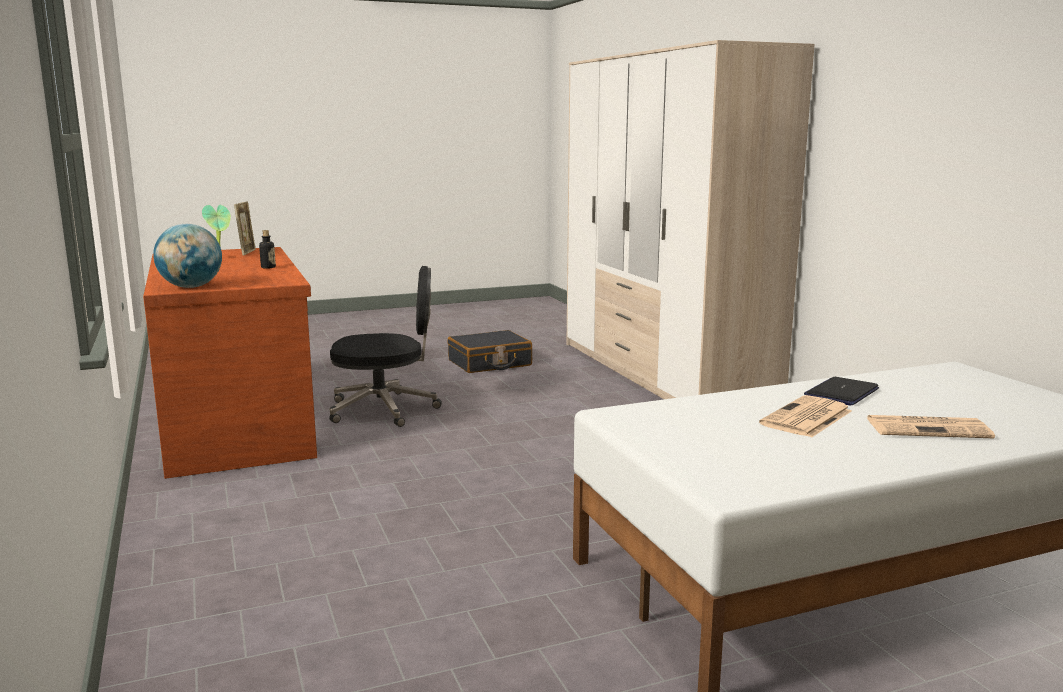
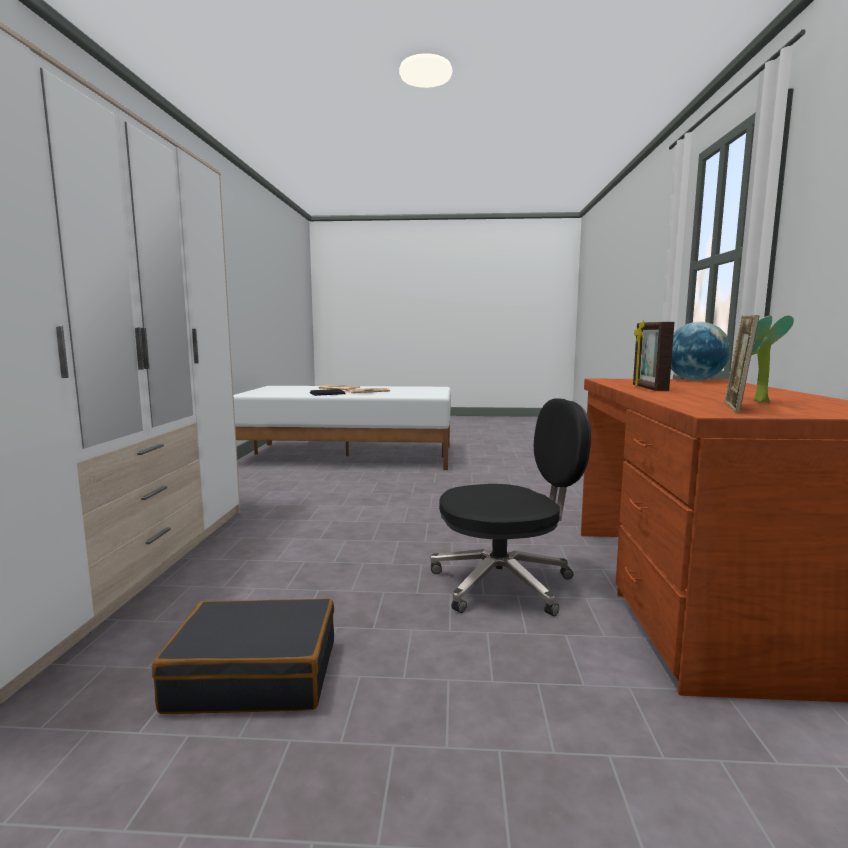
camera: 155 degrees left, 5 degrees down
(268, 267) = (648, 388): bottle -> picture frame
(385, 409) = (505, 583): black office chair -> black office chair turned 150 degrees clockwise

